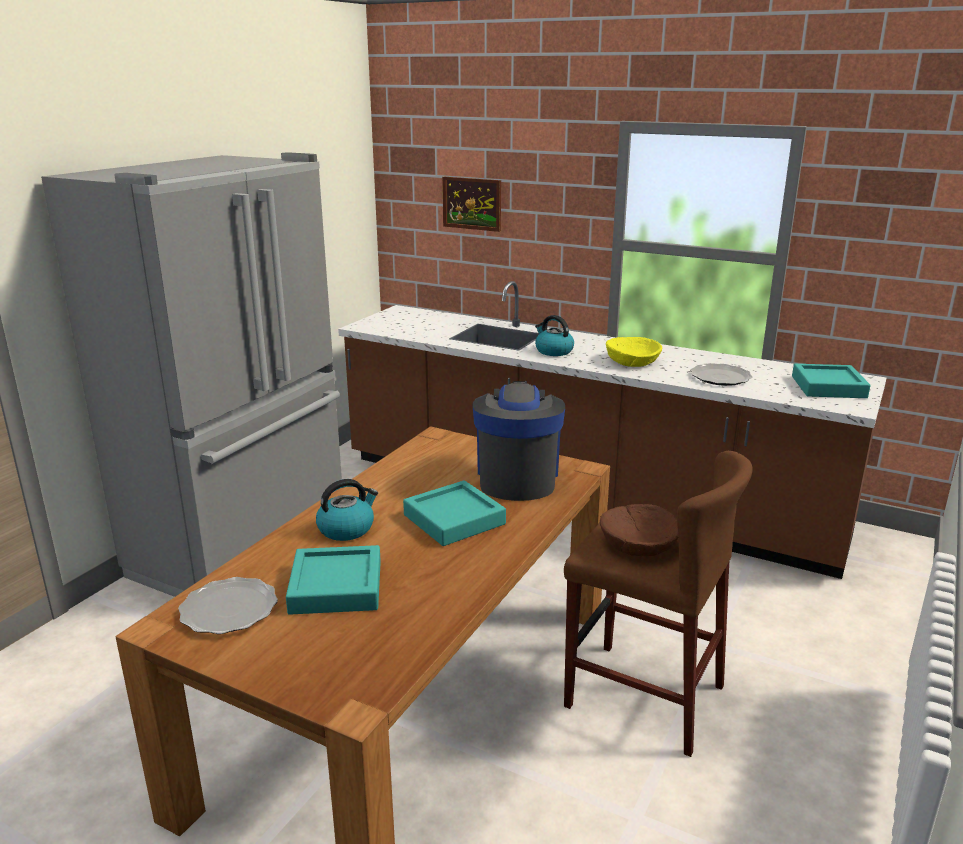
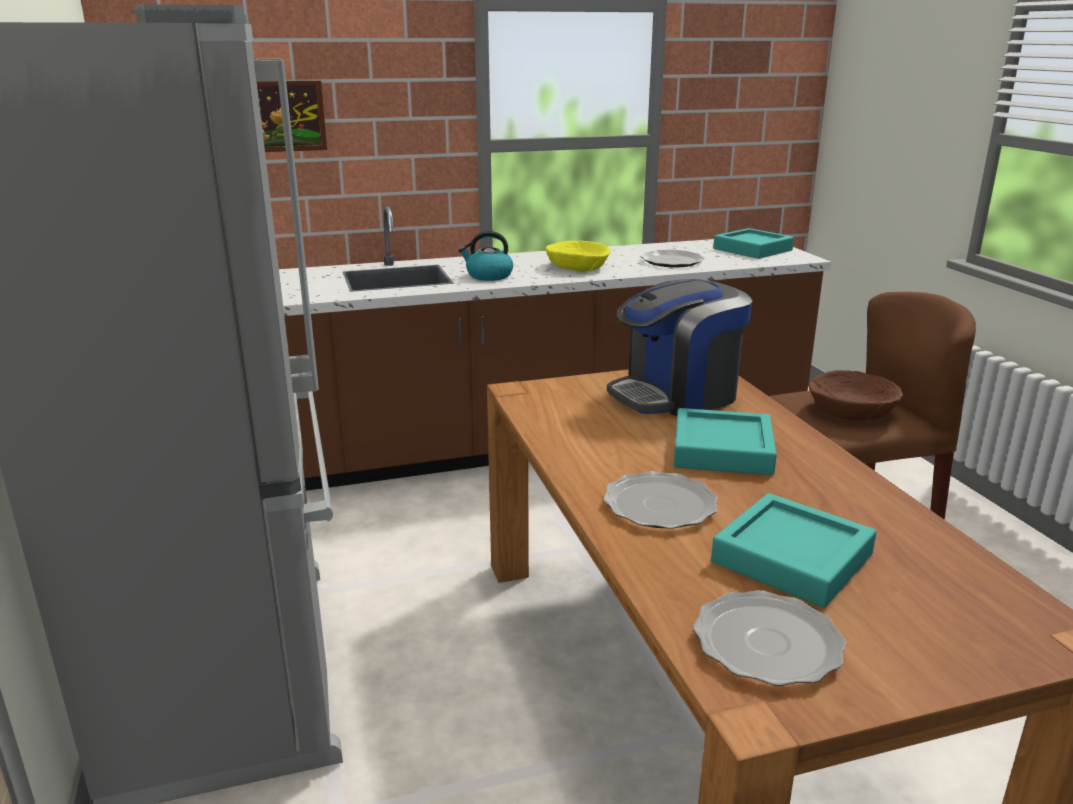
camera: 45 degrees left, 0 degrees up
(347, 528) = (659, 505): kettle -> plate
(517, 477) = (676, 395): coffee machine -> coffee machine turned 75 degrees counterclockwise

